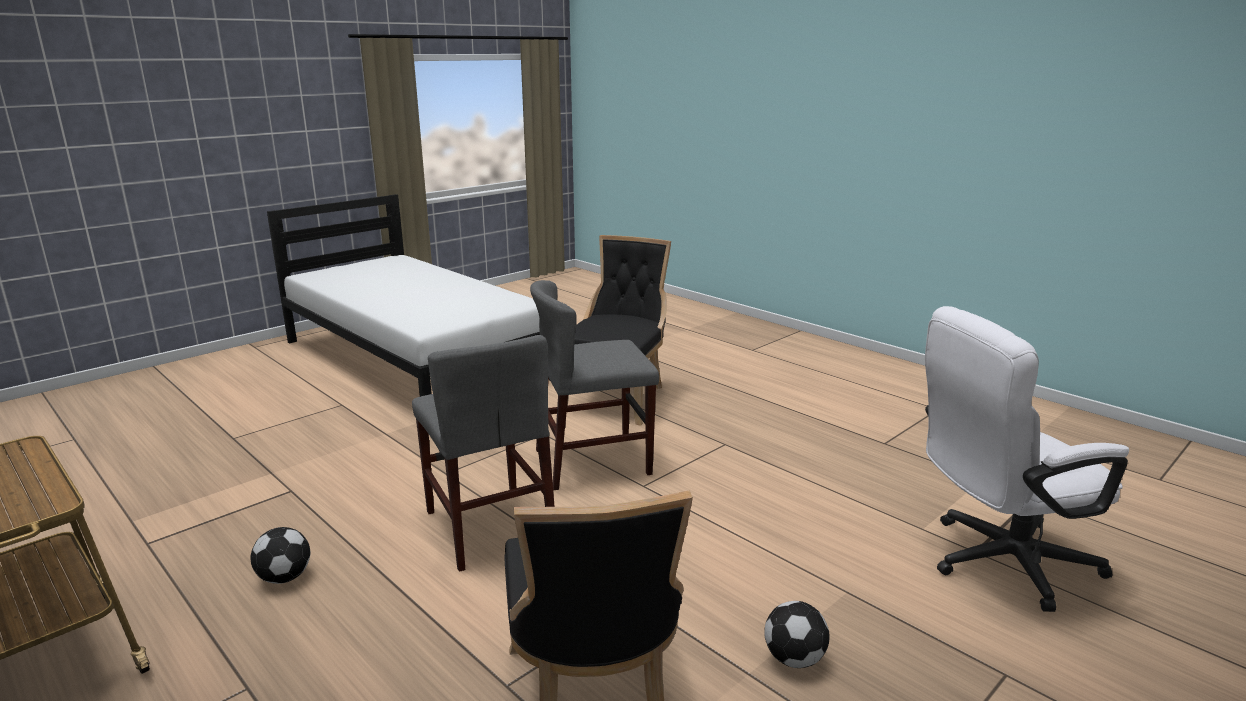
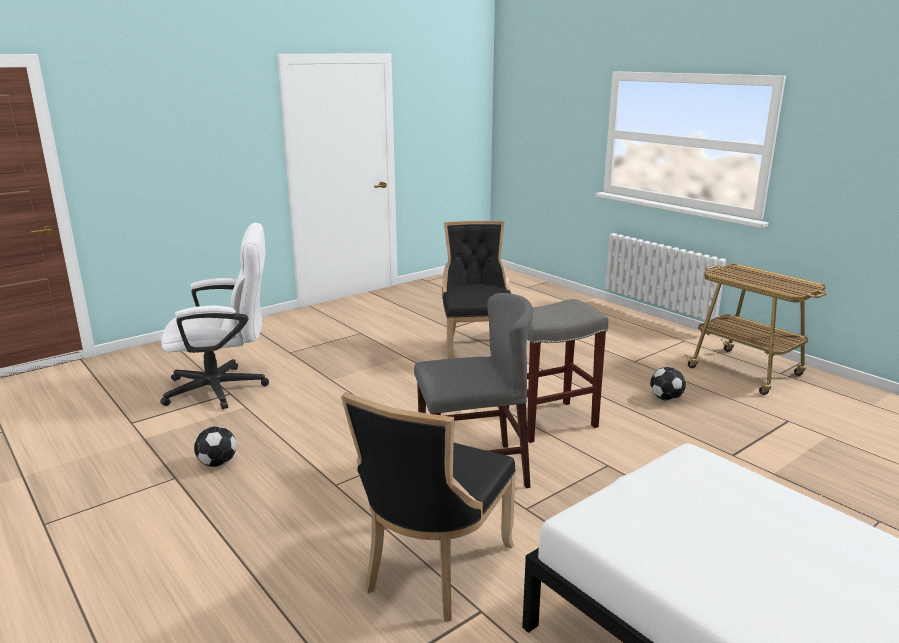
camera: 175 degrees left, 0 degrees up
(489, 526) = (550, 421): grey chair -> grey stool
(794, 658) = (380, 360): football -> football (217, 463)

